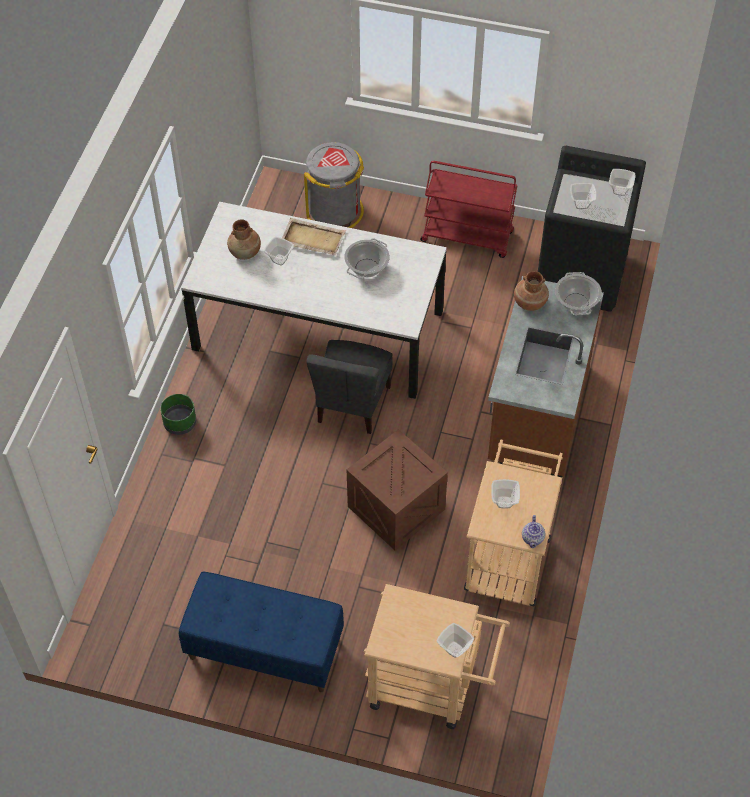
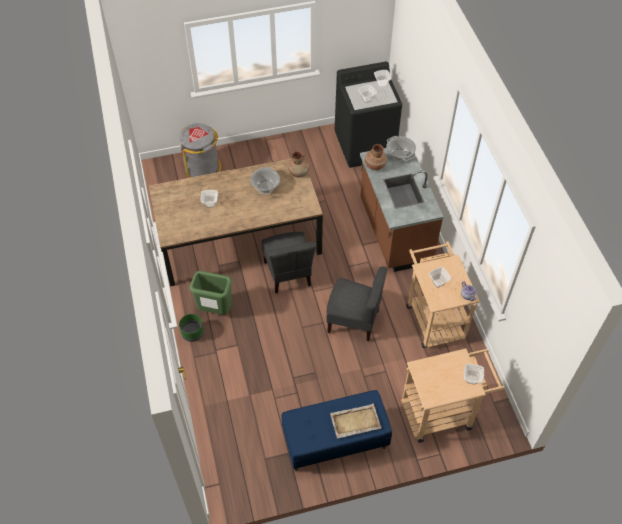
camera: 30 degrees left, 0 degrees up
(226, 407) = (215, 310): none -> green trash can
(245, 252) = (186, 209): brown vase -> brown vase (299, 172)
(312, 238) = (221, 183): beige tray -> beige tray (354, 421)
(319, 330) = (240, 240): white dining table -> brown dining table
(396, 508) = (353, 321): crate -> grey chair
(468, 236) = (288, 151): red cart -> none

